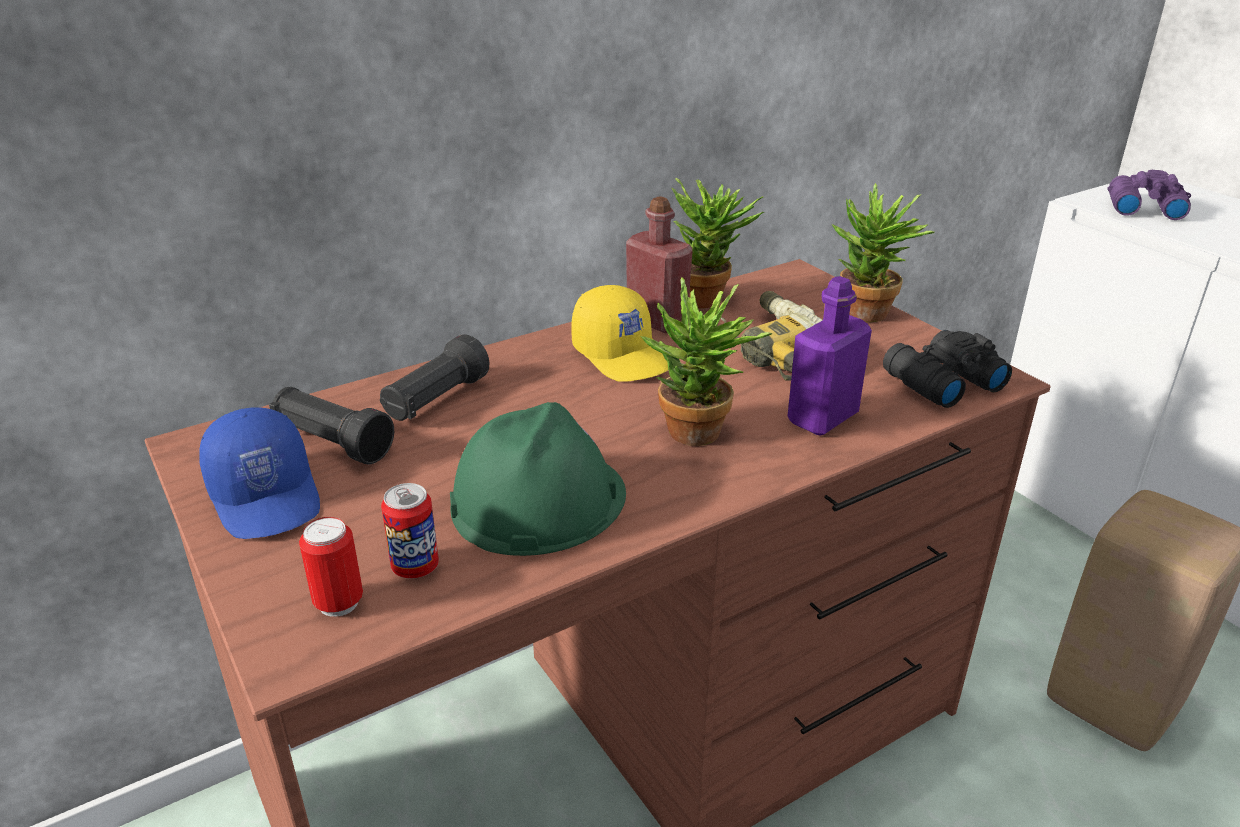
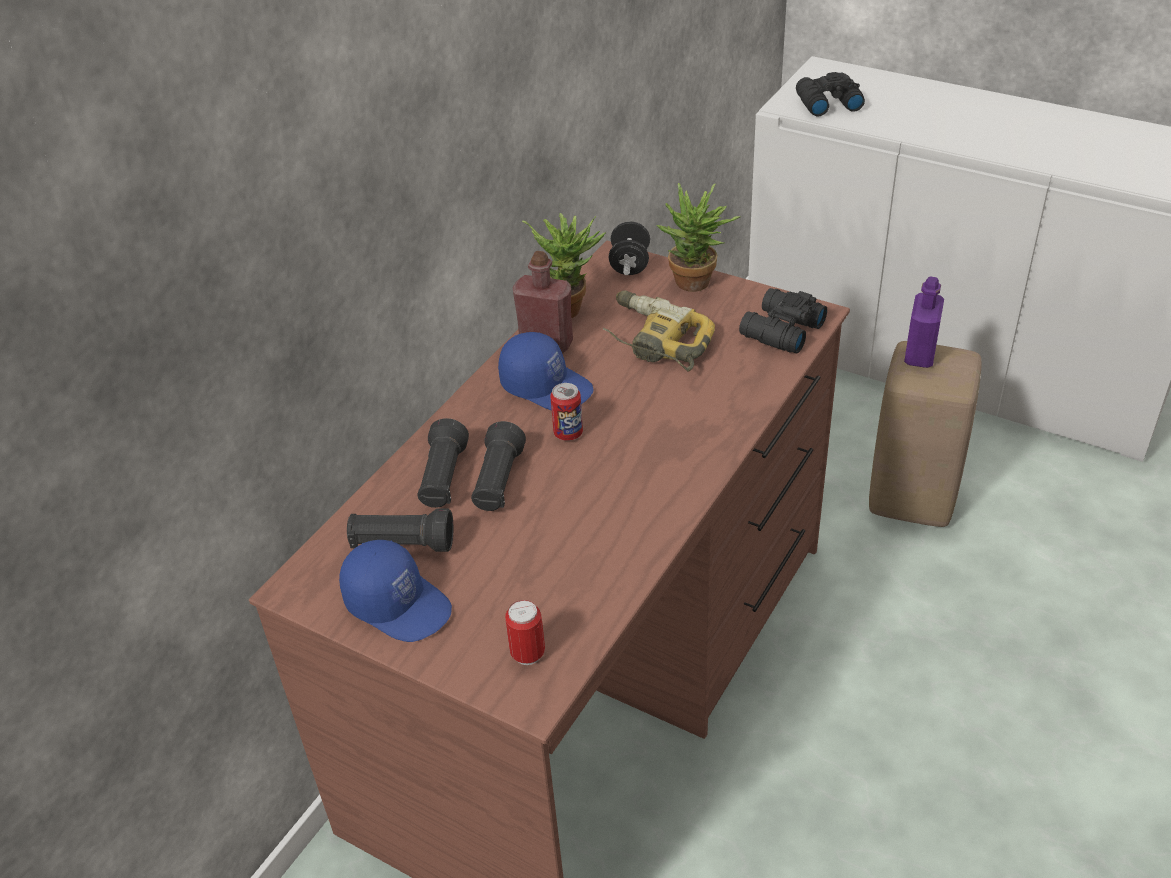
camera: 25 degrees left, 10 degrees up
(415, 567) = (553, 610): can -> can (568, 433)
(487, 421) = (498, 482): none -> black flashlight
(538, 499) = (589, 530): green hard hat -> none
(623, 355) = (547, 386): yellow cap -> blue cap
(698, 438) = (655, 439): potted plant -> none
(806, 282) = (630, 265): none -> black dumbbell
(822, 418) = (724, 391): purple bottle -> purple bottle (920, 355)
(1142, 208) = (827, 103): purple binoculars -> black binoculars

